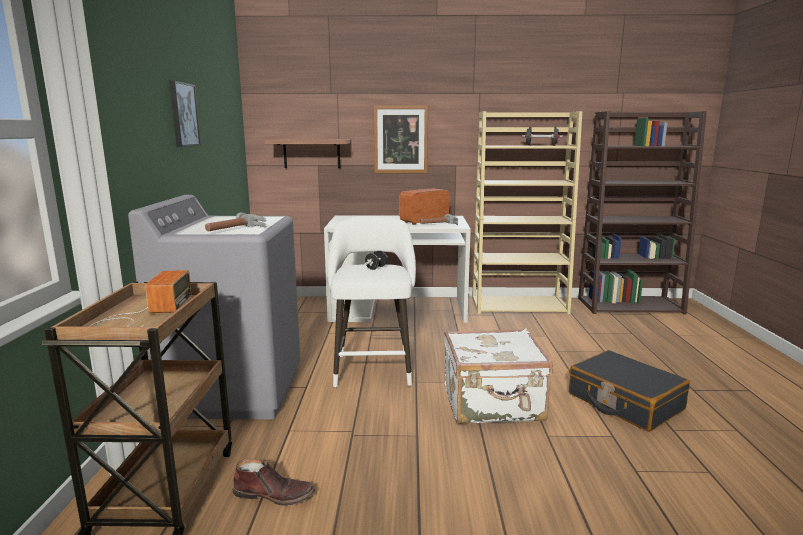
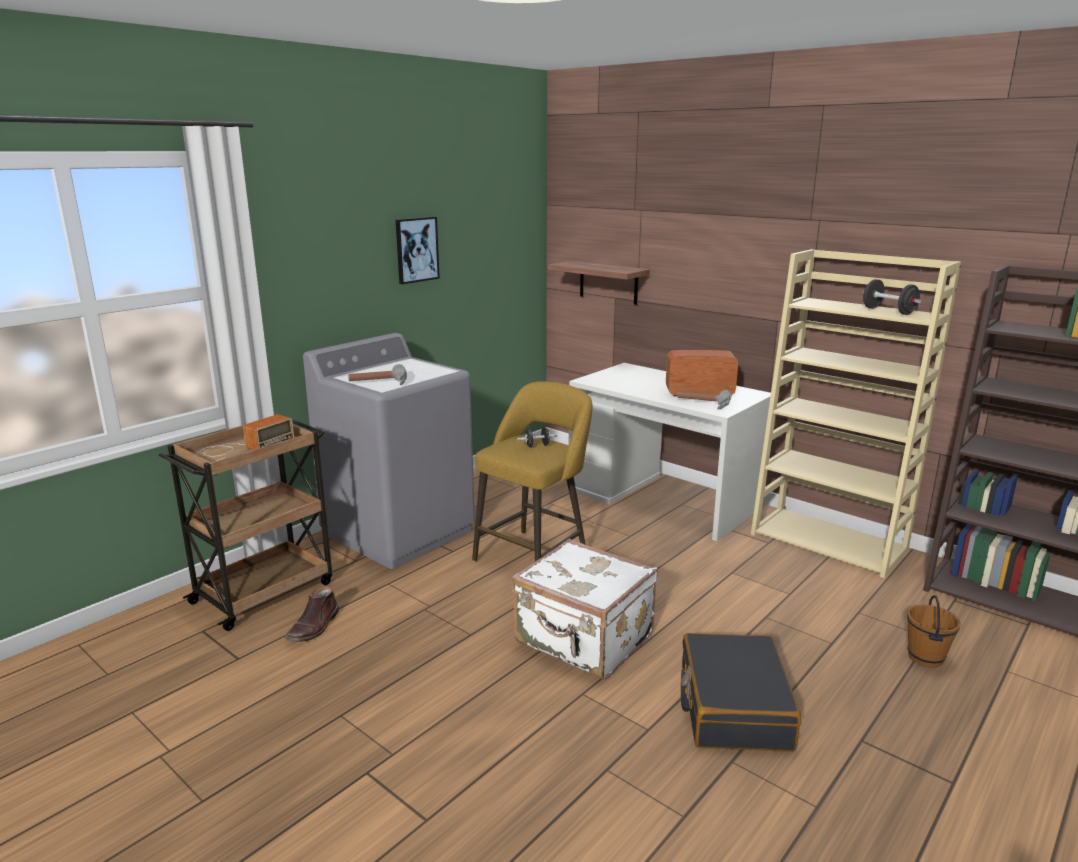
camera: 40 degrees right, 5 degrees up
(274, 494) = (314, 627): brown boot -> brown boot turned 60 degrees clockwise
(373, 367) = (534, 555): white stool -> yellow stool
(400, 139) = (708, 276): picture -> none
(646, 342) = (924, 658): none -> brown bucket

